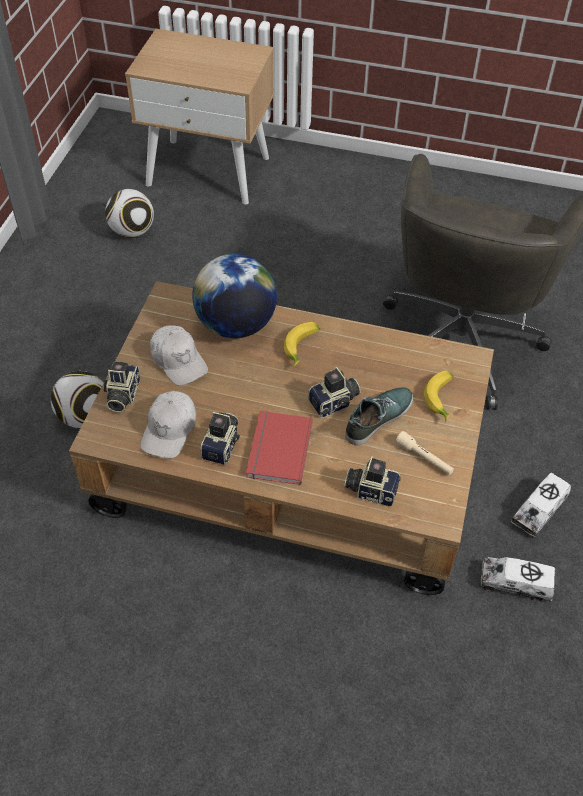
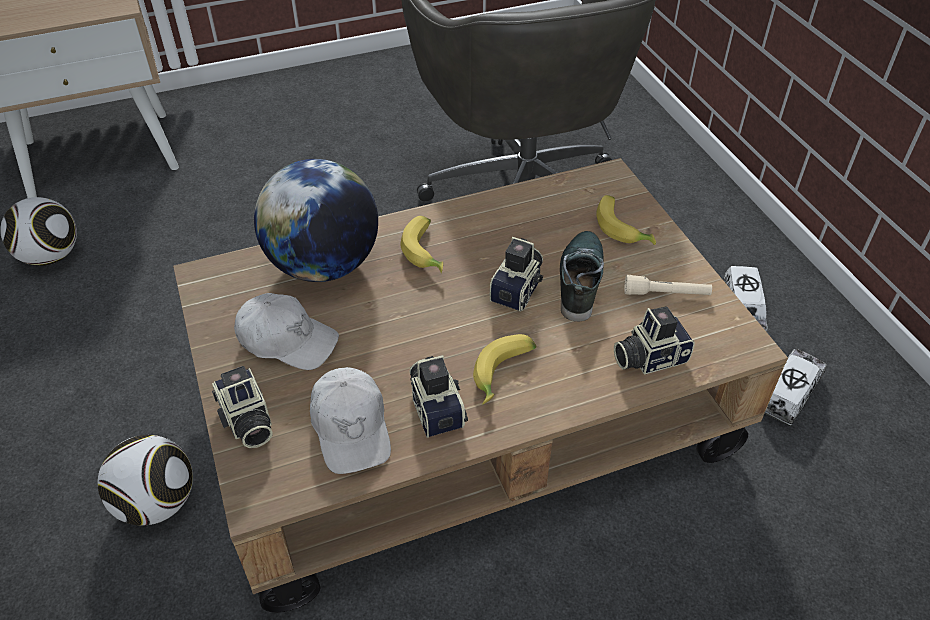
camera: 35 degrees left, 5 degrees down
(277, 449) = (504, 374): red book -> banana
(515, 583) = (789, 393): toy truck -> toy truck turned 150 degrees clockwise

